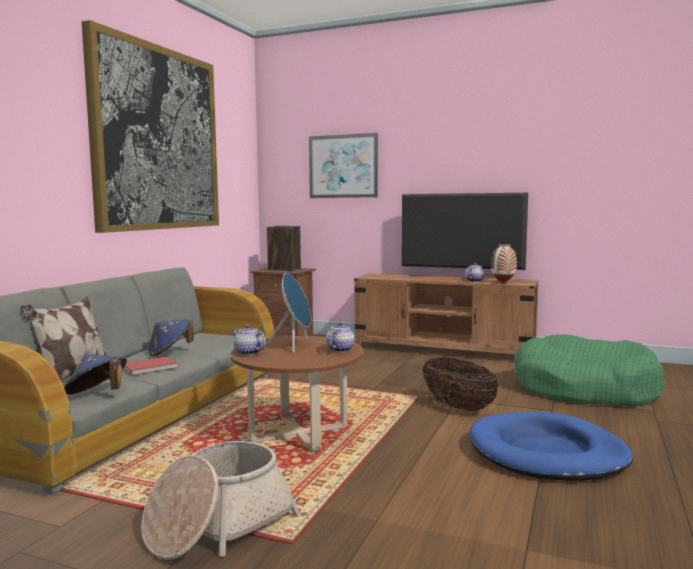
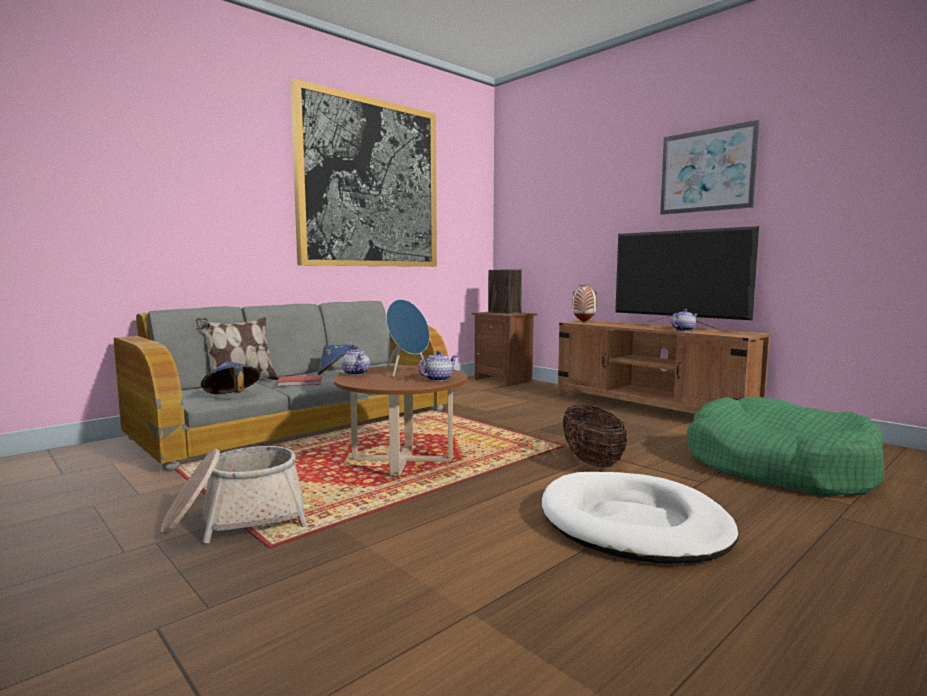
camera: 25 degrees right, 0 degrees up
(343, 166) = (566, 207): picture -> picture (707, 170)
(503, 282) = (714, 333): vase -> vase (583, 322)
(547, 453) = (633, 524): blue dog bed -> white dog bed

